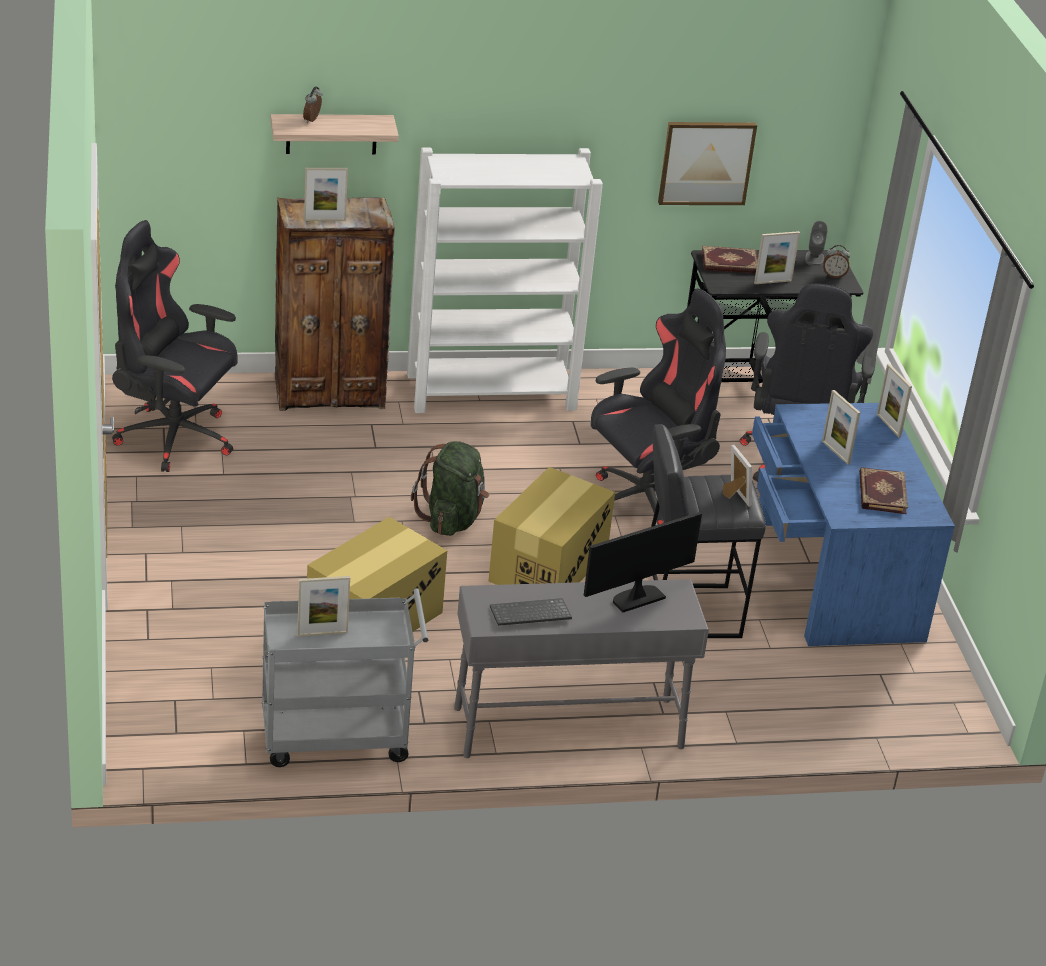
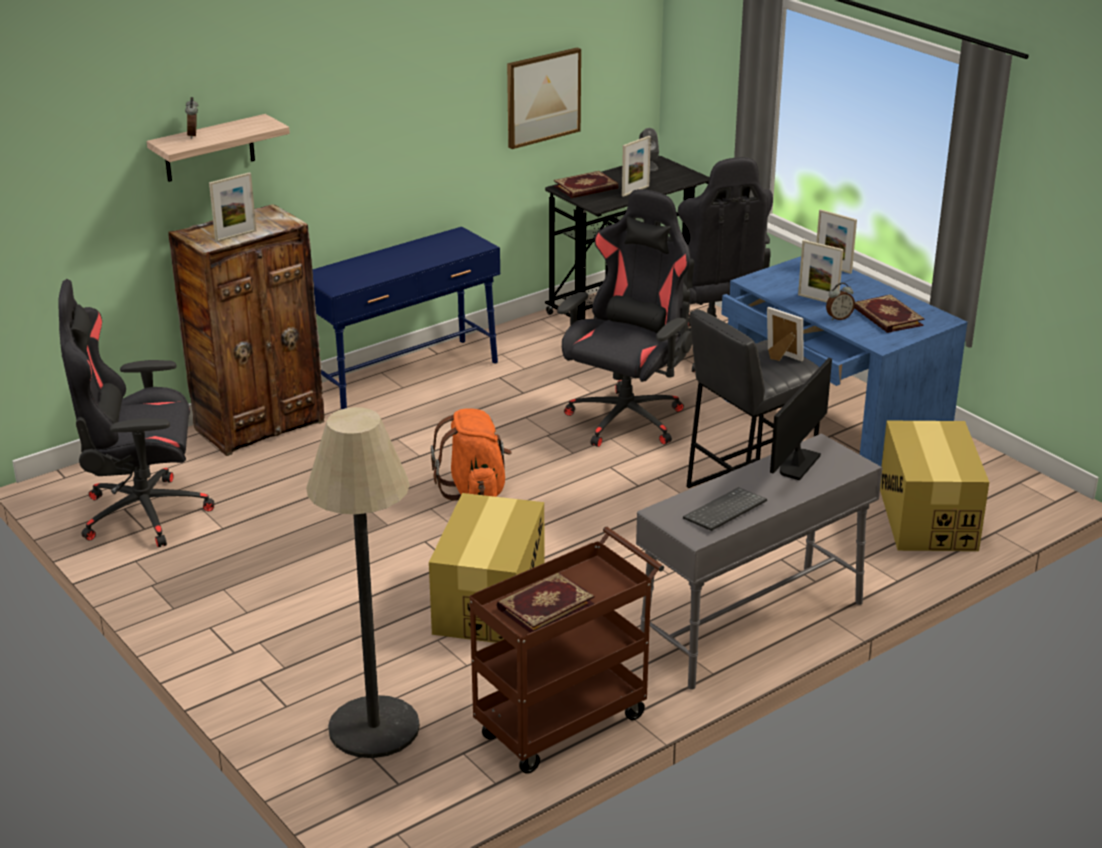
camera: 25 degrees left, 5 degrees down
(196, 682) = (374, 727): none -> floor lamp
(322, 633) = (544, 606): picture frame -> book
(339, 744) = (565, 726): grey cart -> brown cart
(452, 519) = (475, 491): green backpack -> orange backpack
(491, 392) = (406, 377): white bookcase -> blue console table
(548, 566) = (597, 498): cardboard box -> cardboard box (927, 517)
(834, 275) = (676, 173): alarm clock -> alarm clock (838, 318)

